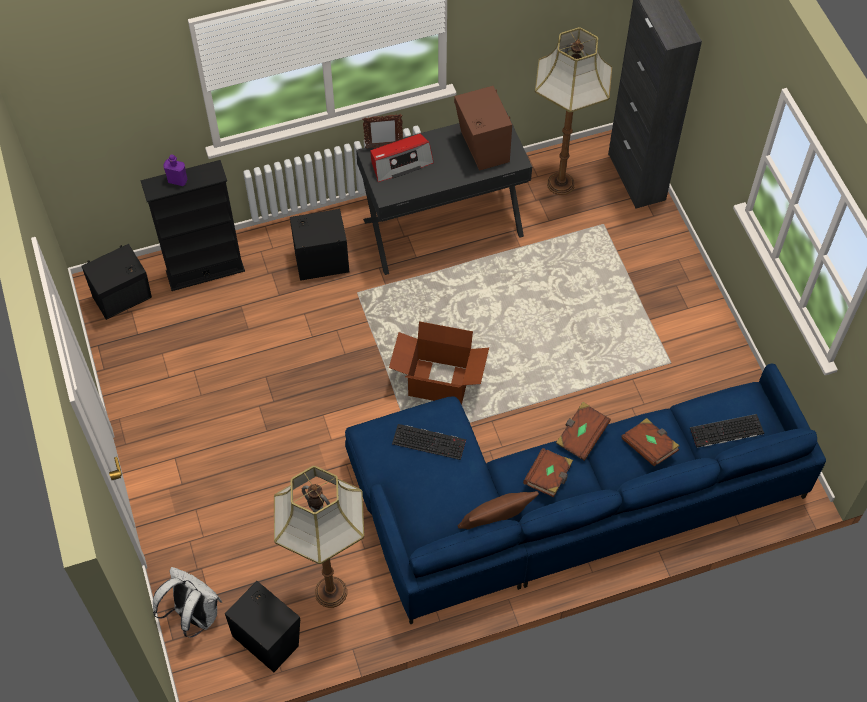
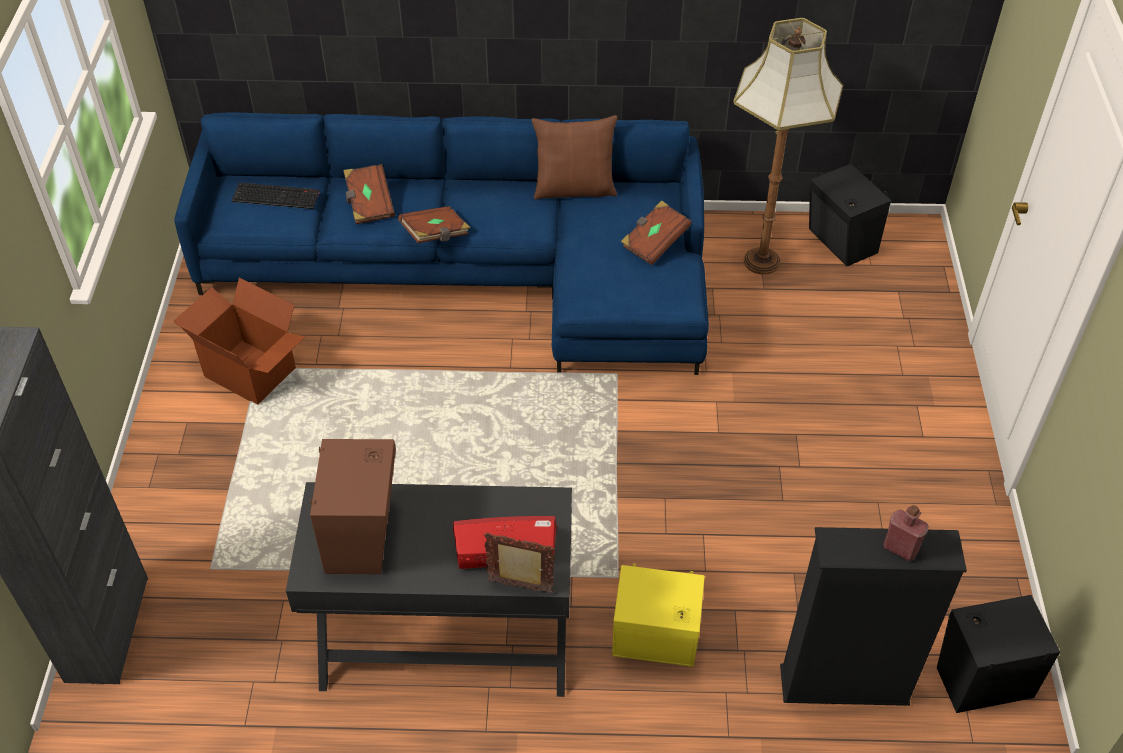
camera: 160 degrees left, 10 degrees down
(177, 180) = (900, 548): purple bottle -> red bottle
(194, 615) = (917, 280): white backpack -> none
(320, 261) = (656, 644): black speaker -> yellow speaker
(430, 441) = (612, 272): keyboard -> none
(439, 383) = (555, 425): cardboard box -> cardboard box (251, 371)
(548, 477) = (496, 207): brown book -> brown book (654, 242)
(561, 183) = (225, 656): floor lamp -> none

